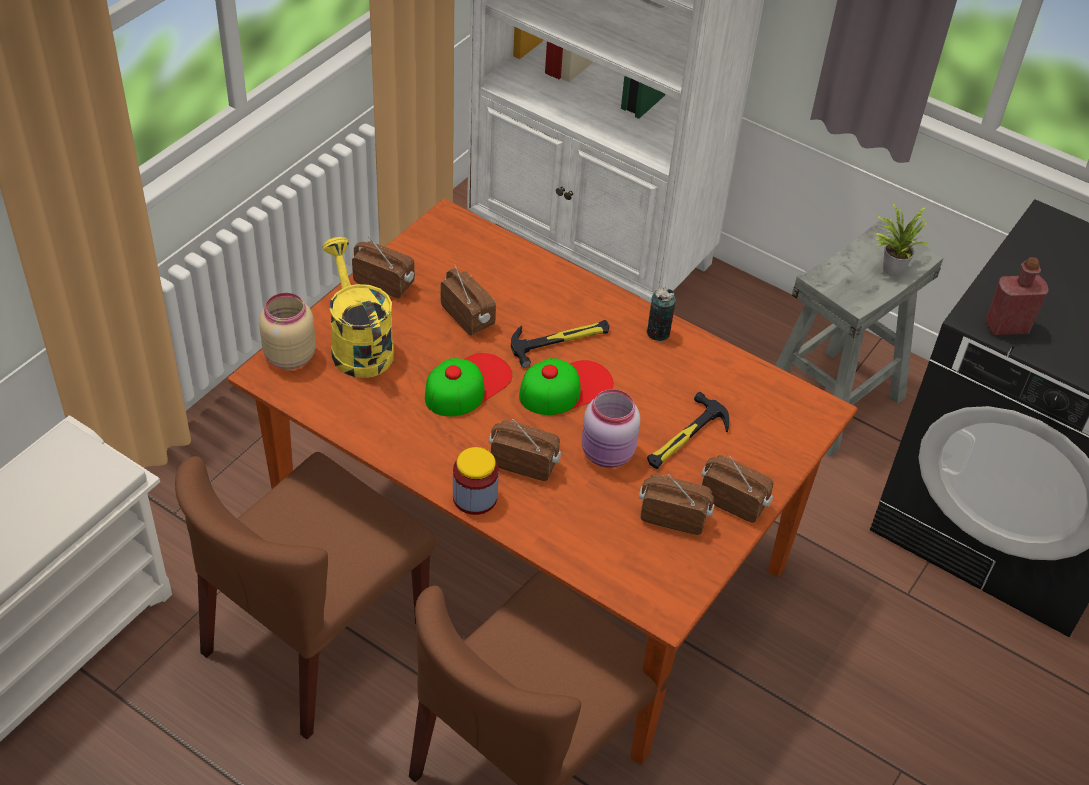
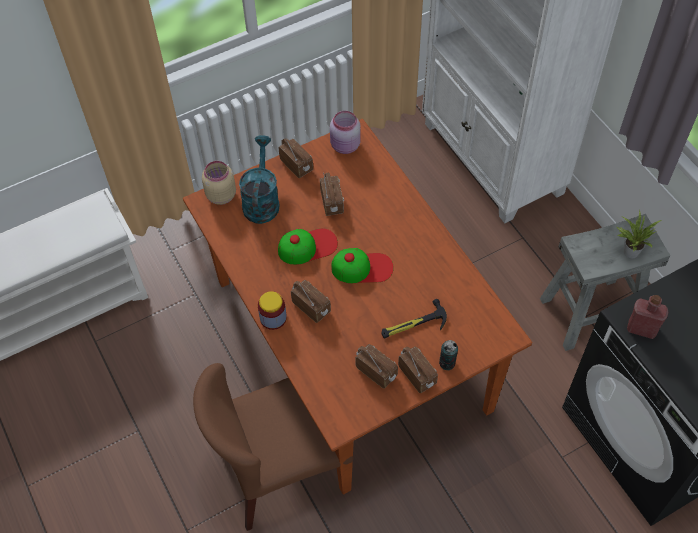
camera: 30 degrees right, 10 degrees up
(314, 639) = (207, 351): brown chair -> none
(358, 344) = (261, 200): yellow watering can -> turquoise watering can
(560, 340) = (377, 236): hammer -> none
(608, 454) = (362, 319): pink jar -> pink jar (345, 146)
(658, 333) = (438, 250): can -> can (447, 363)

